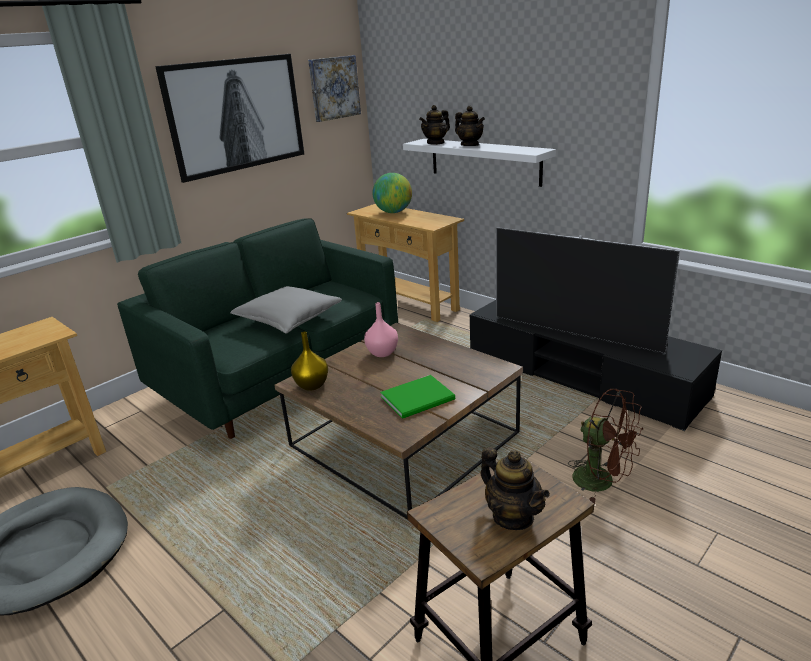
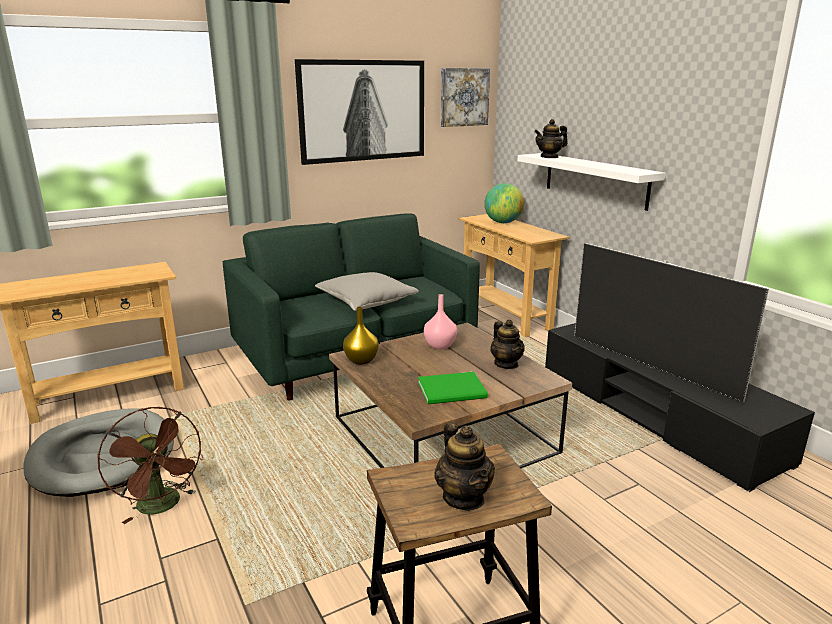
camera: 15 degrees right, 5 degrees down
(470, 145) = (581, 161): teapot -> teapot (506, 364)
(602, 482) = (630, 519): brown fan -> brown fan (163, 507)

